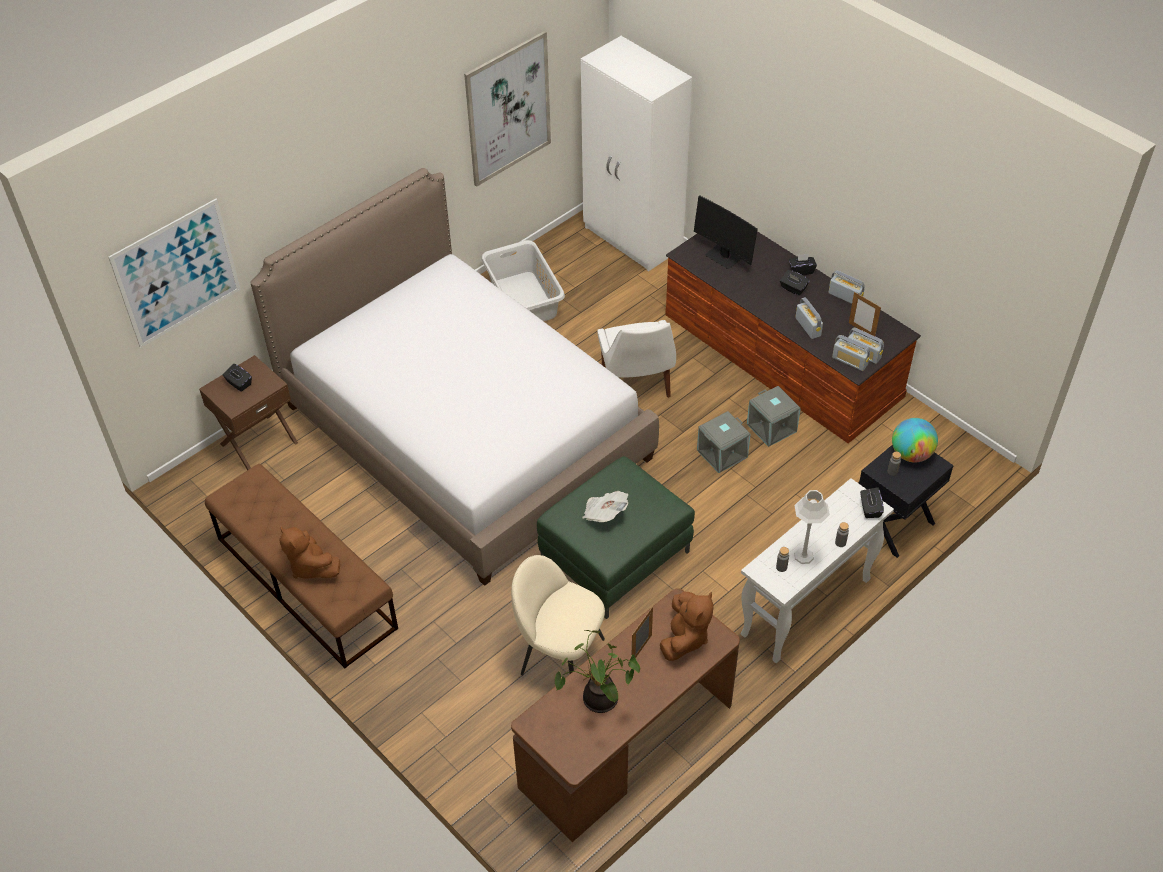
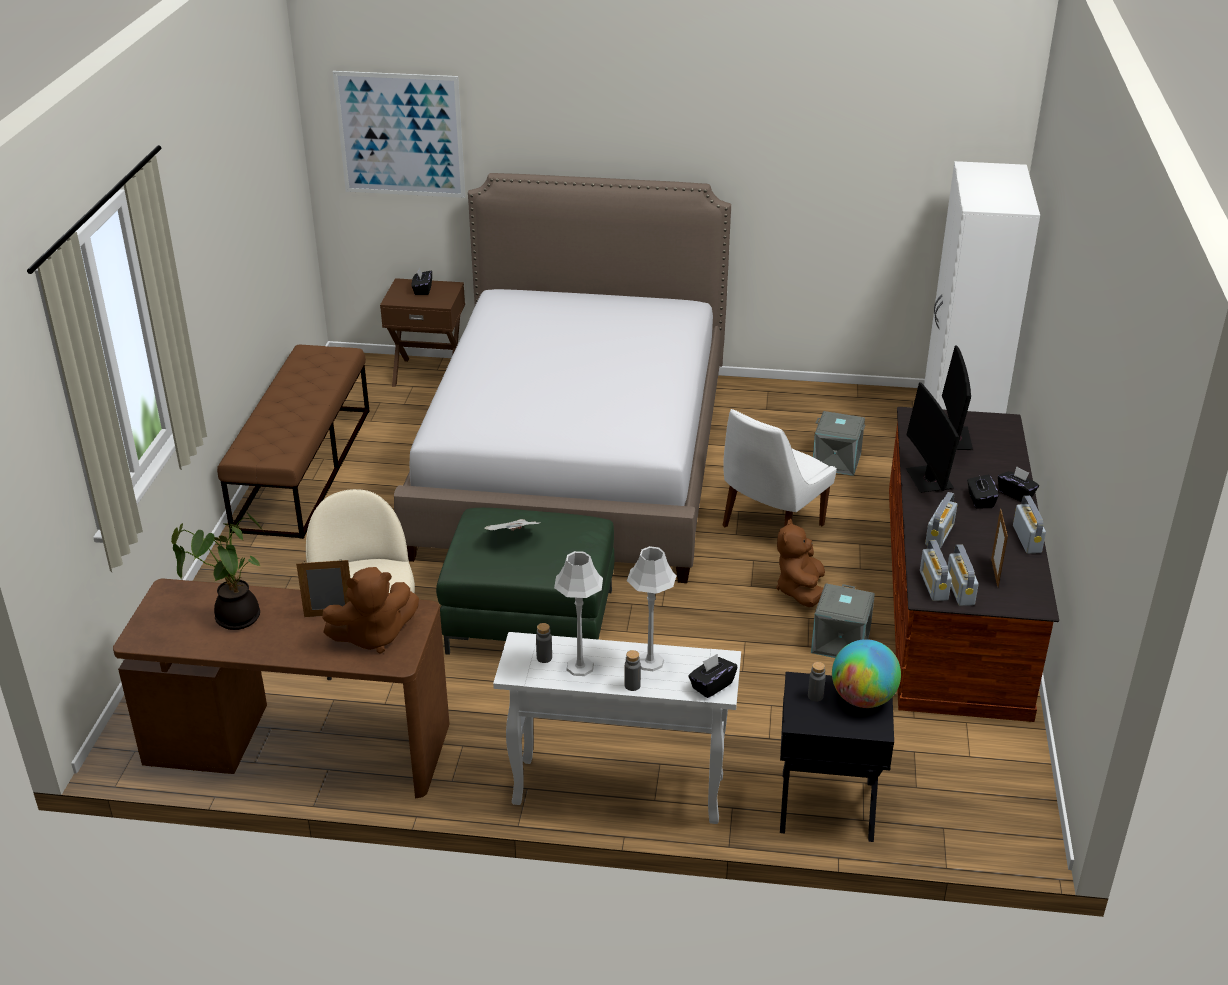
camera: 50 degrees right, 15 degrees down
(311, 566) = (274, 421): brown plush toy -> brown plush toy (800, 591)
(508, 109) = (852, 184): picture -> none
(523, 300) = (778, 414): grey laundry basket -> none
(722, 454) = (756, 626): grey storage box -> grey storage box (836, 461)
(753, 294) = (929, 479): none -> monitor
(826, 522) = (650, 662): none -> grey table lamp

